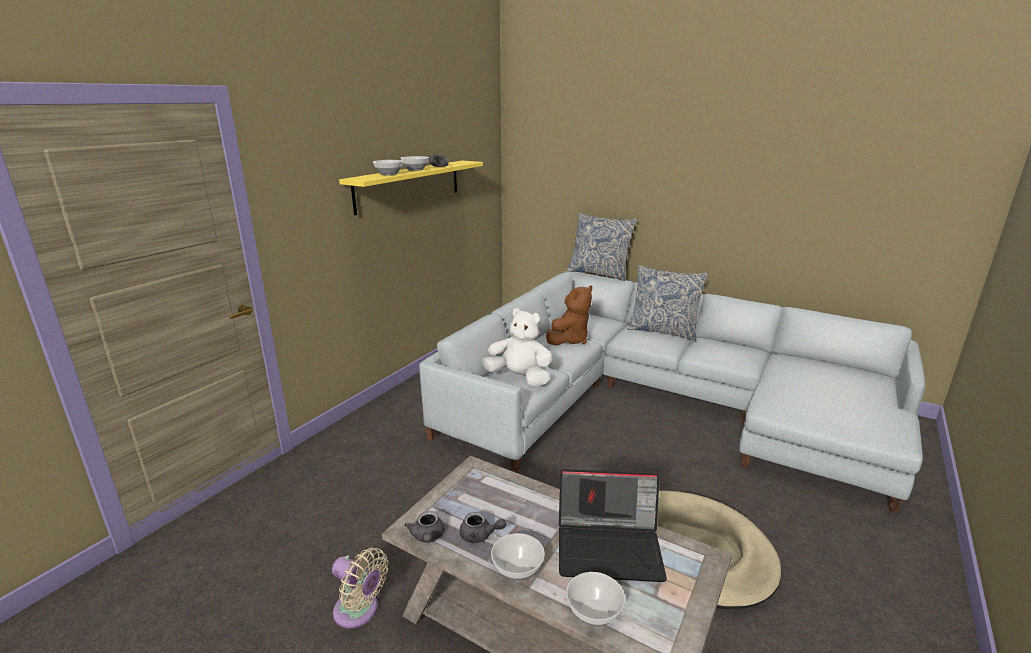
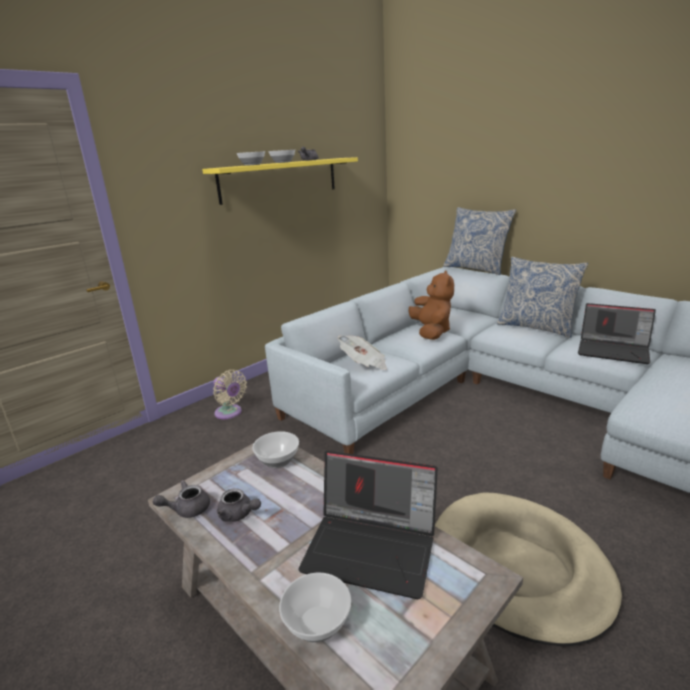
camera: 15 degrees right, 0 degrees up
(359, 611) = (146, 576): beige fan -> beige fan (230, 413)
(427, 537) = (187, 509): grey teapot -> grey teapot turned 60 degrees clockwise
(517, 570) = (257, 558): bowl -> bowl (277, 460)
(519, 378) = (364, 364): white plush toy -> newspaper
(569, 340) = (431, 332): brown plush toy -> brown plush toy turned 60 degrees counterclockwise
(735, 352) = (614, 350): none -> laptop

